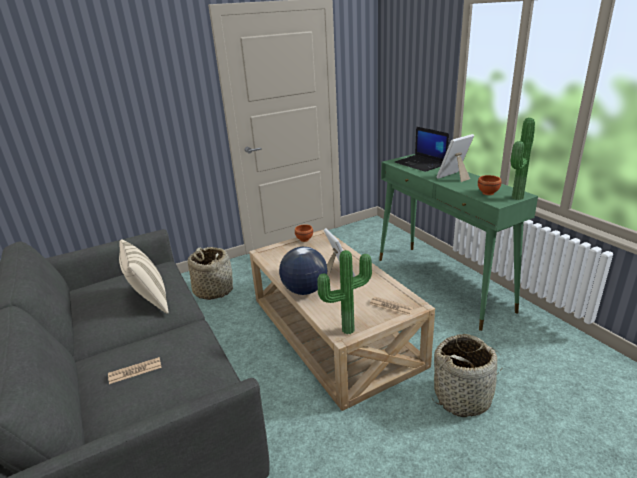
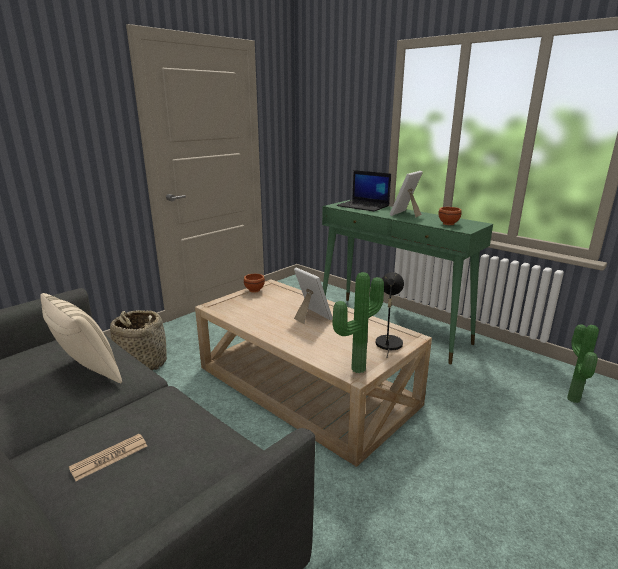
camera: 20 degrees left, 5 degrees down
(304, 290) = (285, 337): globe -> none
(391, 306) = (388, 341): newspaper -> black table lamp
(463, 397) = (469, 428): basket -> none
(515, 197) = (475, 225): potted plant -> potted plant (571, 399)

